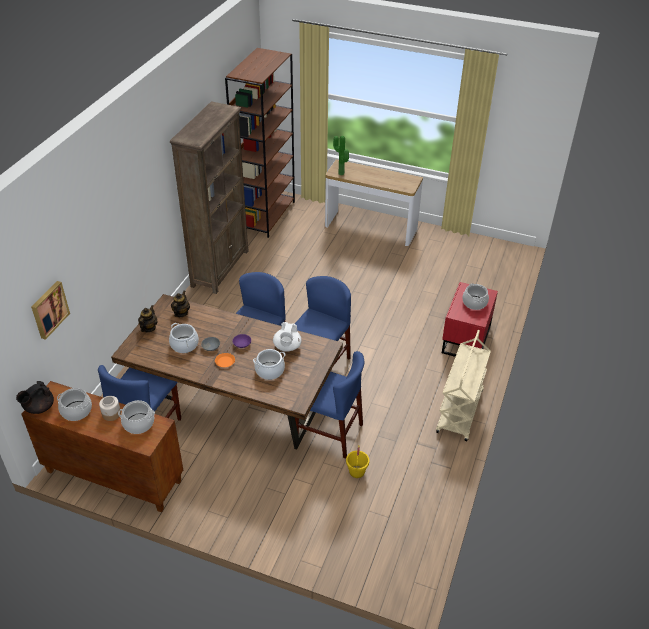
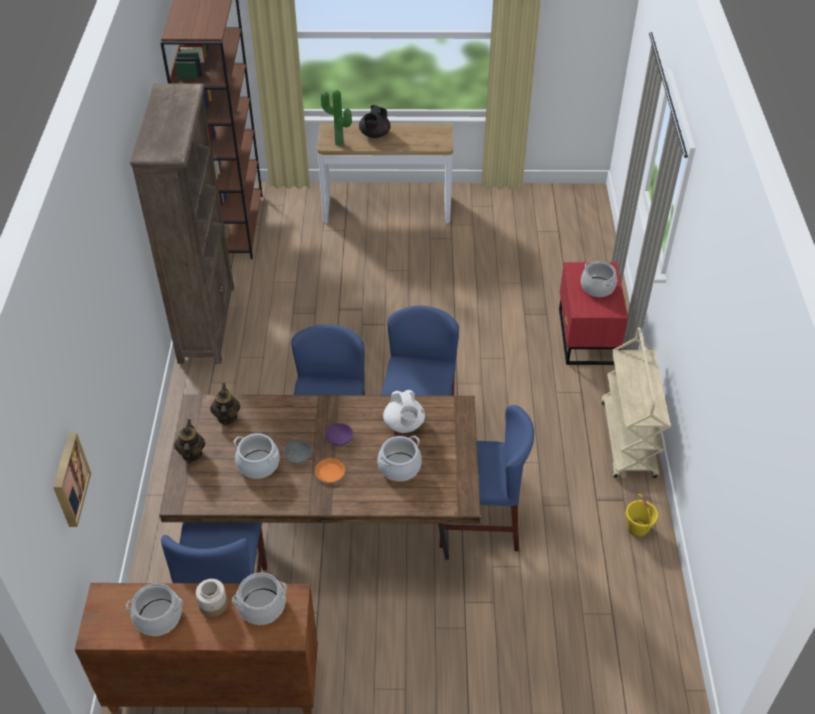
camera: 20 degrees left, 5 degrees up
(39, 408) = (97, 631): black teapot -> black teapot (374, 134)
(356, 471) = (541, 564): yellow bucket -> yellow bucket (637, 528)

